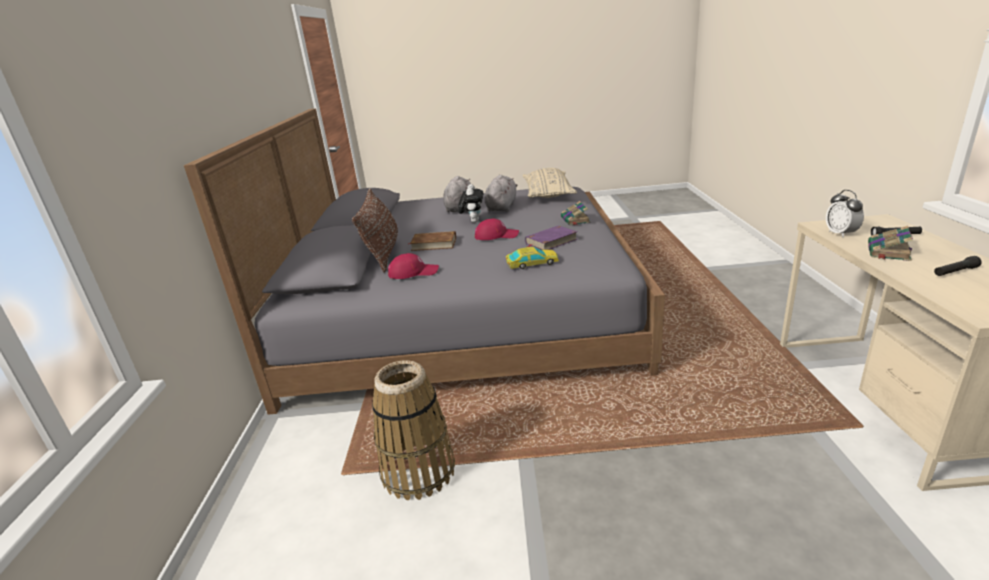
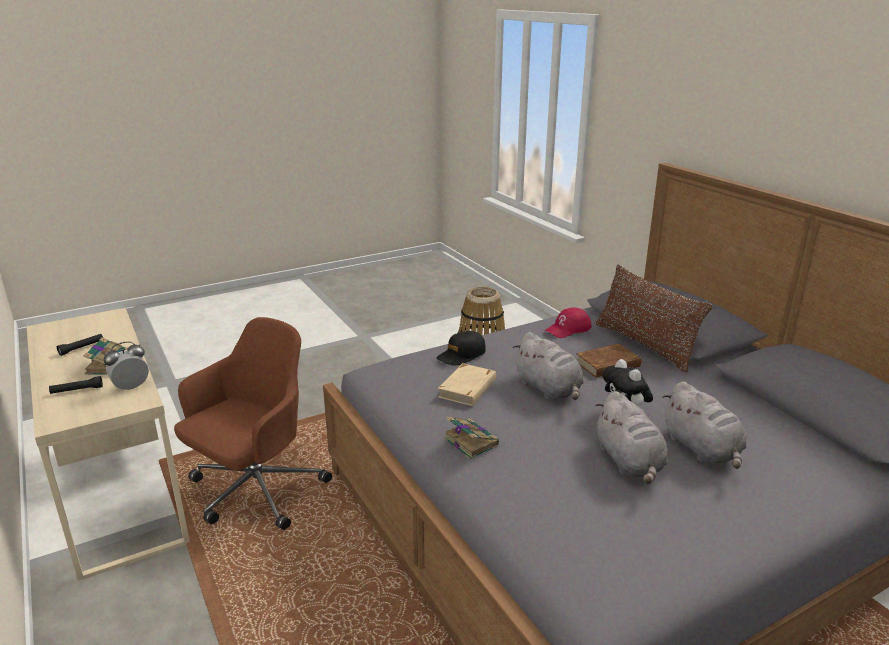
camera: 150 degrees right, 0 degrees up
(496, 235) = (549, 389): red cap -> grey plush toy
(532, 263) = (461, 355): toy car -> black cap
(548, 194) = (599, 537): beige pillow -> none
(551, 241) = (468, 388): purple book -> beige book
(732, 372) = (256, 491): none -> brown office chair
(840, 234) = (131, 387): alarm clock -> alarm clock turned 90 degrees counterclockwise

